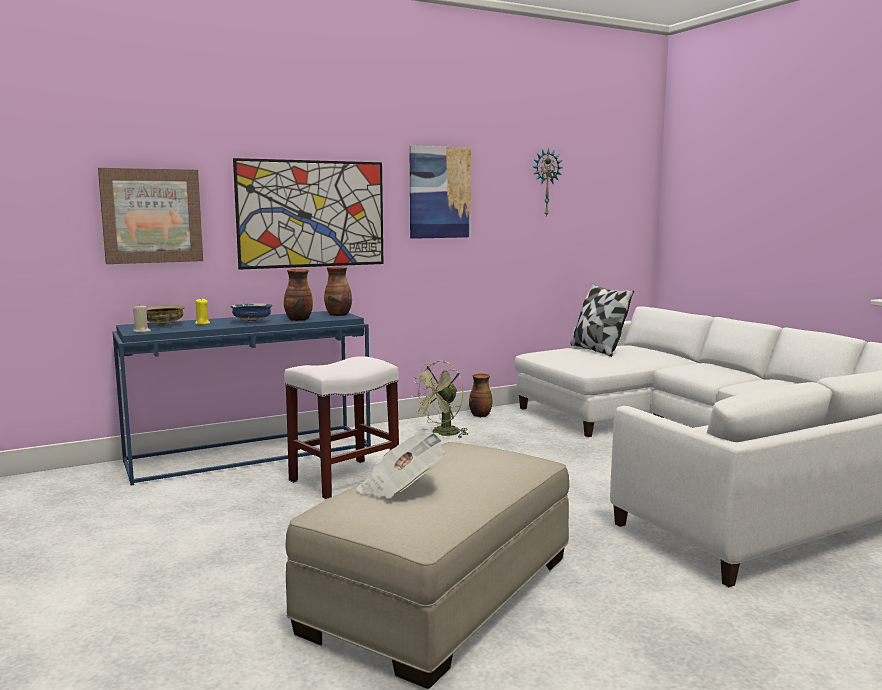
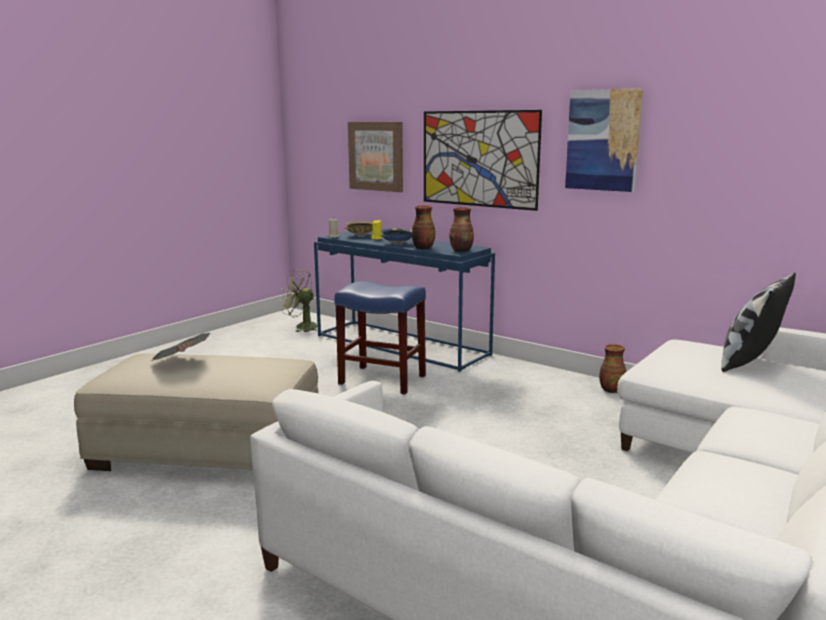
camera: 65 degrees right, 5 degrees up
(345, 478) = (383, 380): white stool -> blue stool
(442, 434) = (529, 387): green fan -> green fan (301, 326)
(545, 182) = (757, 127): wall clock -> none

